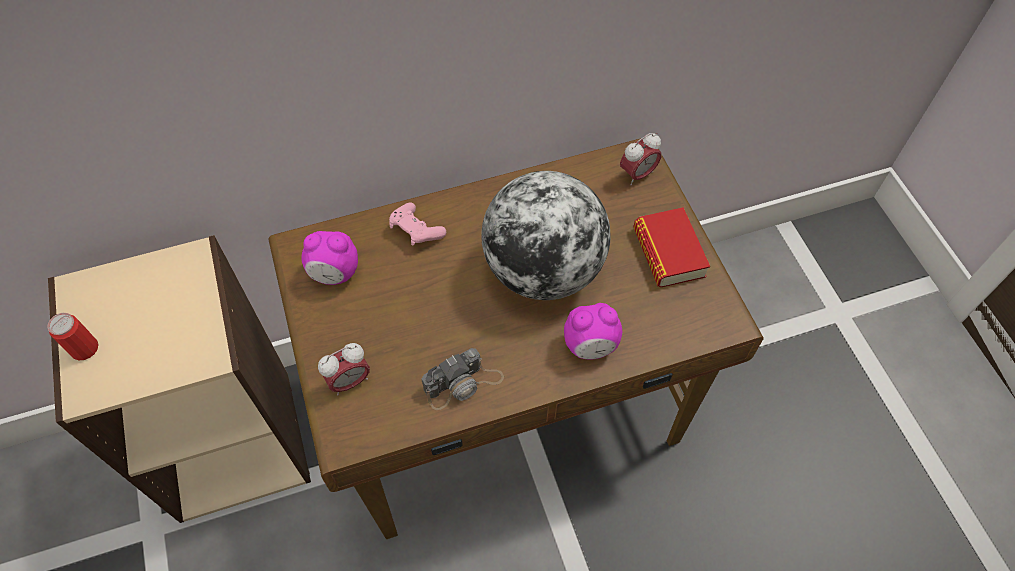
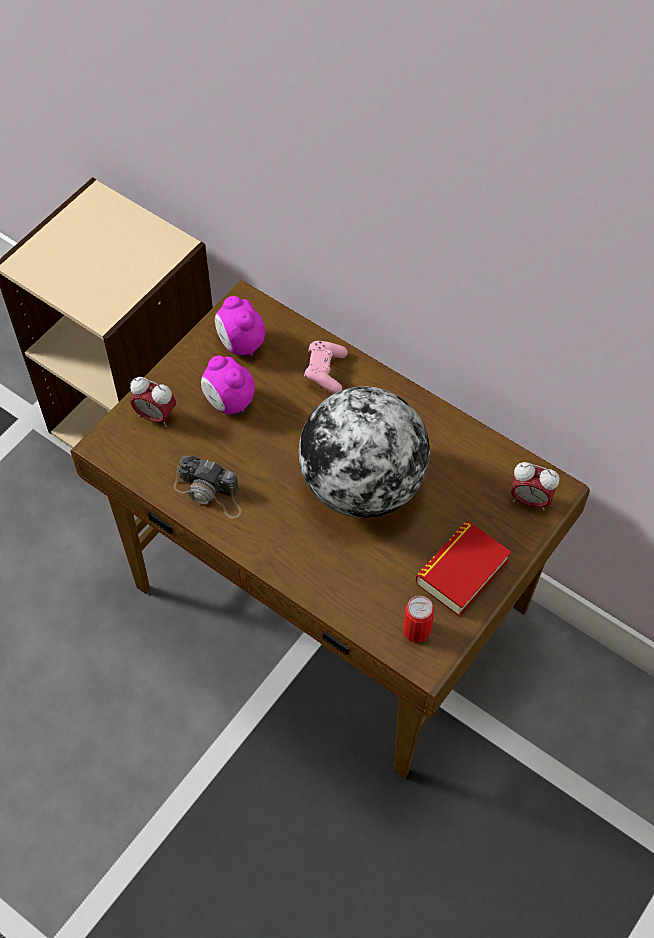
camera: 55 degrees right, 0 degrees up
(84, 348) = (55, 239): can -> can (416, 630)
(590, 346) = (314, 564): alarm clock -> alarm clock (228, 402)

